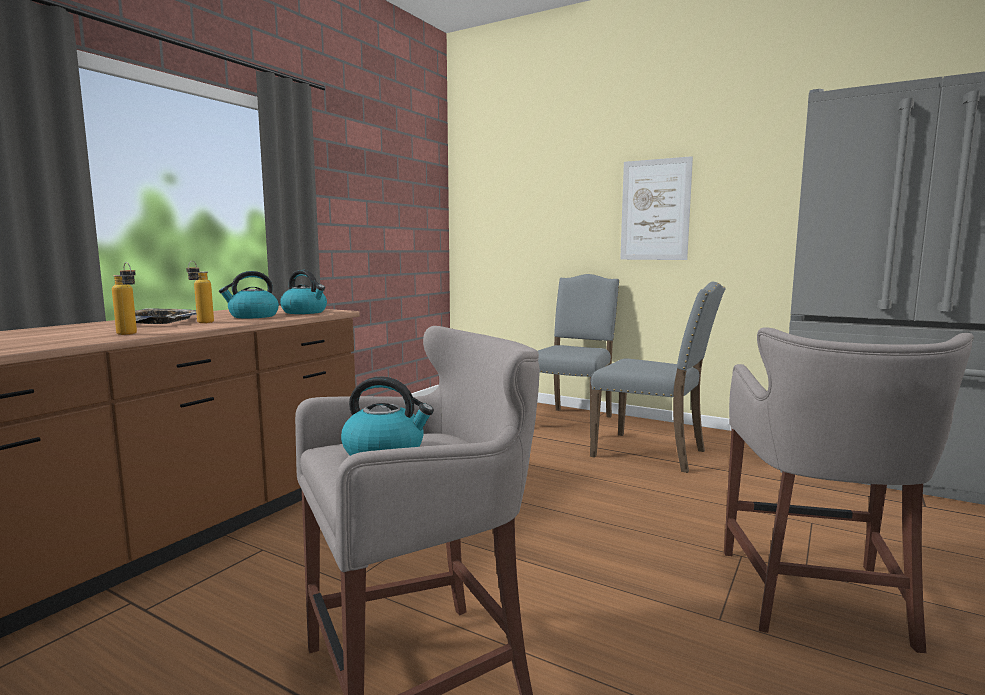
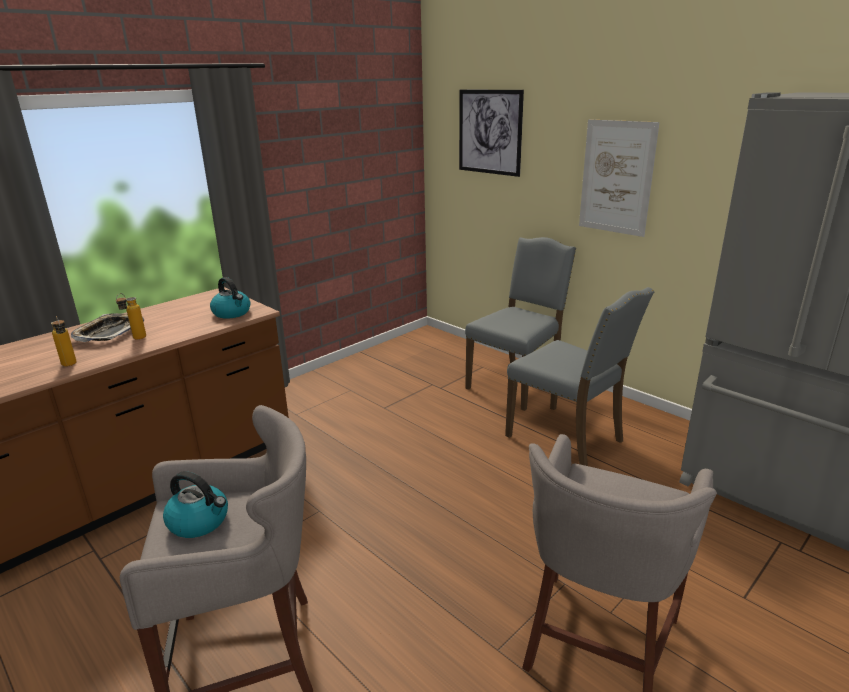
camera: 15 degrees right, 15 degrees up
(253, 316) = (184, 322): kettle -> none
(522, 185) = (489, 132): none -> picture

